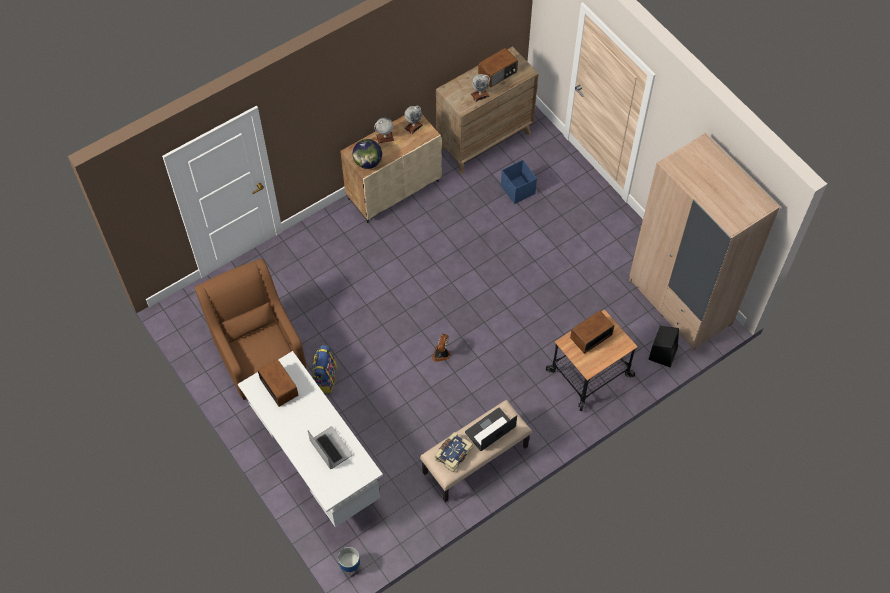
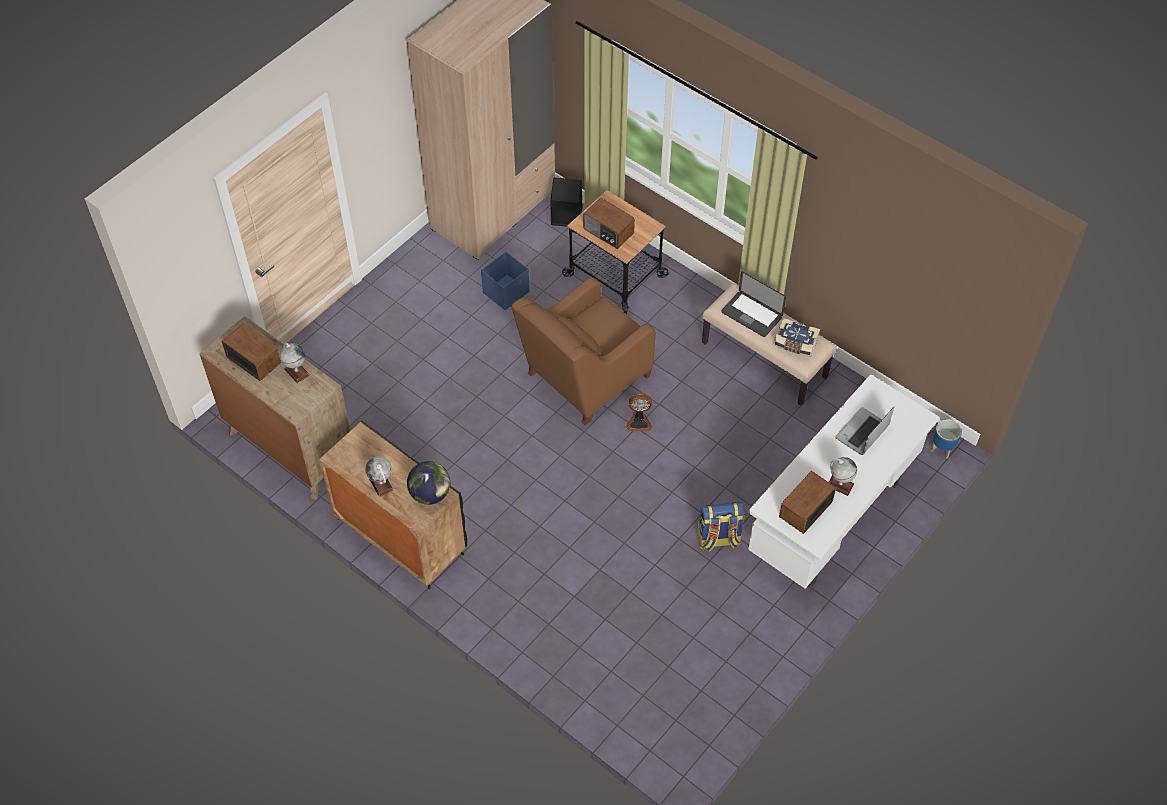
camera: 105 degrees left, 5 degrees down
(259, 354) = (711, 627): brown armchair -> brown armchair (584, 377)
(394, 189) = (399, 536): beige cabinet -> black cabinet
(413, 126) = (353, 455): globe -> globe (840, 485)
(518, 190) = (368, 393): blue storage box -> blue storage box (506, 292)

